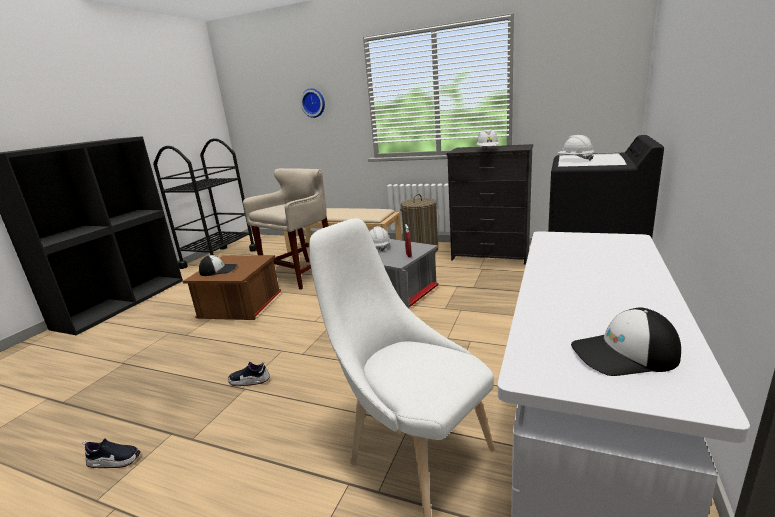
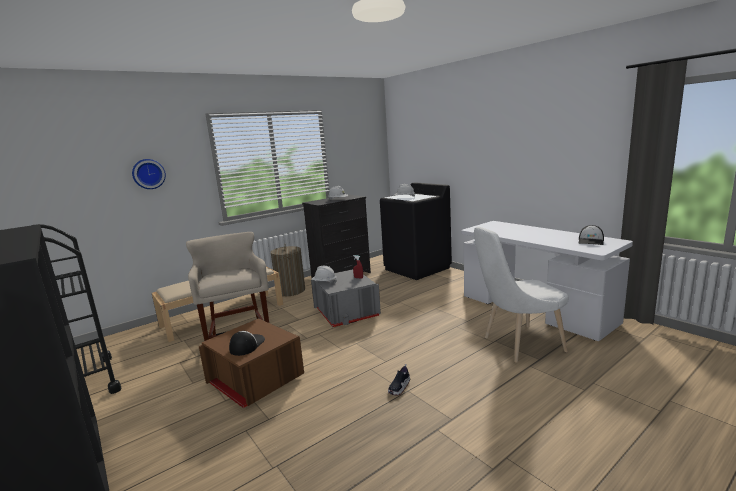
camera: 60 degrees left, 5 degrees down
(115, 461) = (451, 461): shoe -> none

